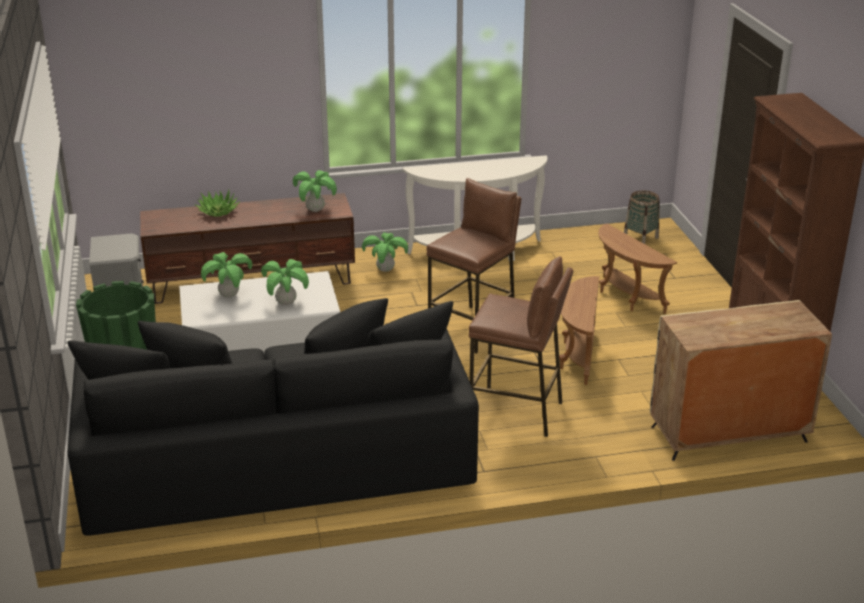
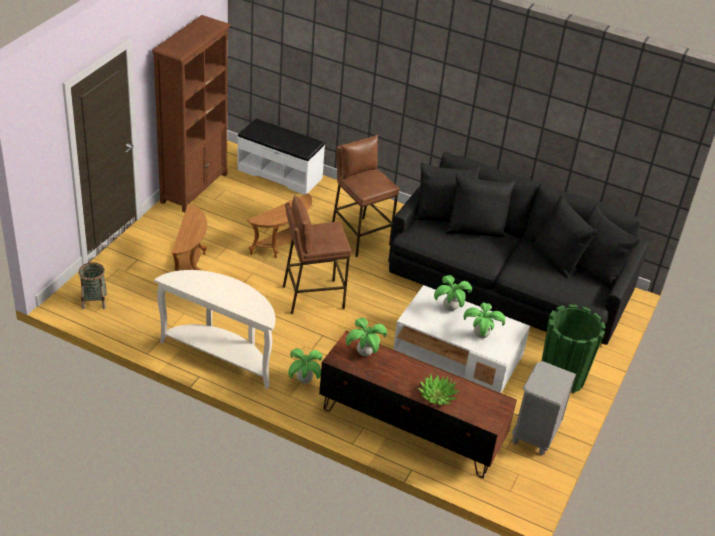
camera: 145 degrees left, 10 degrees up
(728, 434) = (280, 173): beige cabinet -> white bench

